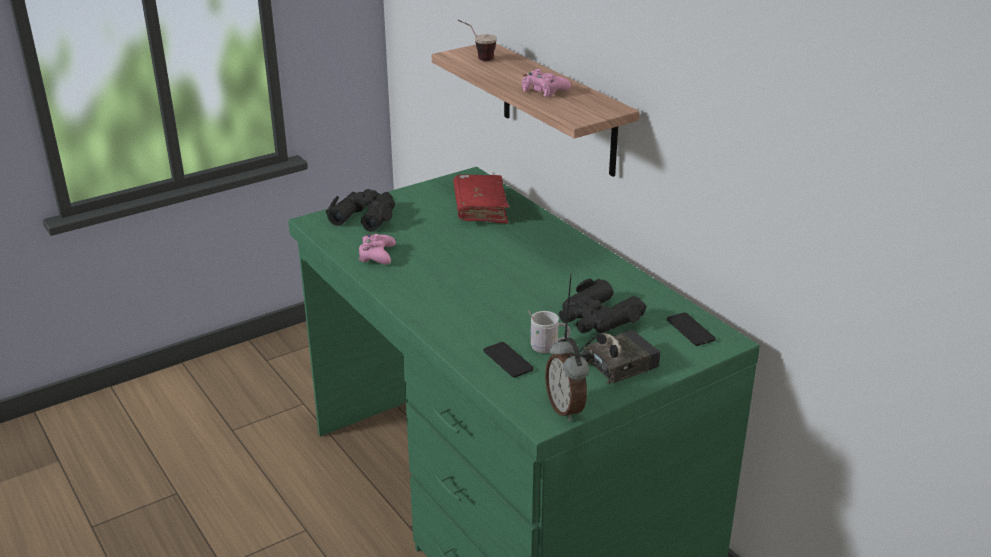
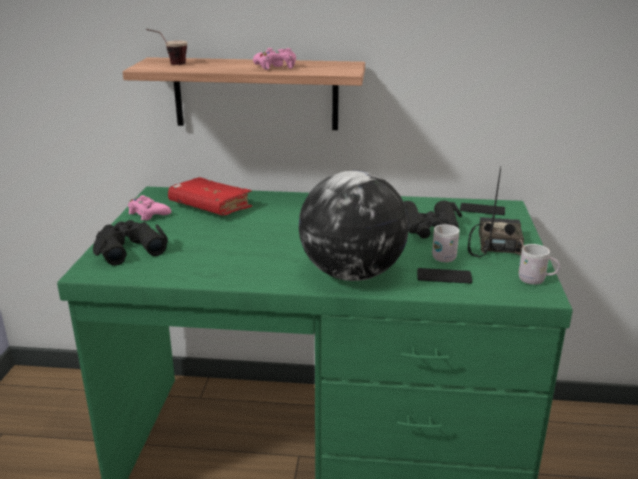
camera: 50 degrees left, 5 degrees down
(377, 255) = (202, 267): pink game controller -> pink game controller (148, 214)
(451, 318) = (351, 274): none -> globe
(566, 408) = (535, 281): alarm clock -> white mug

